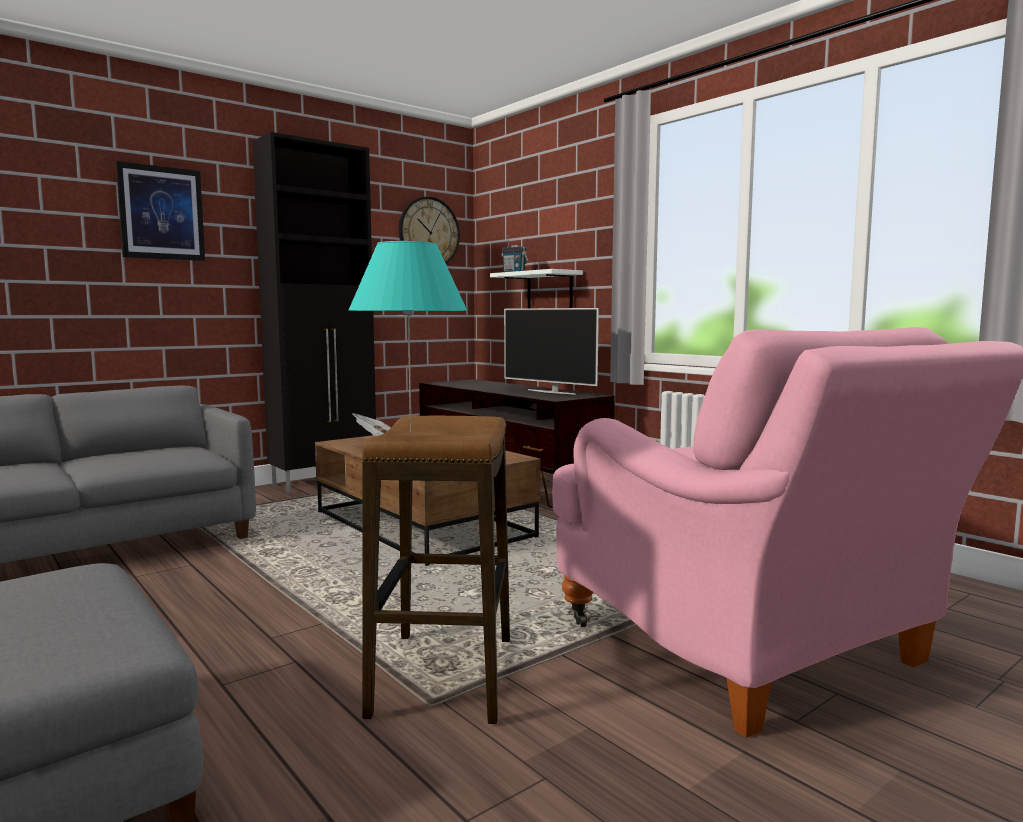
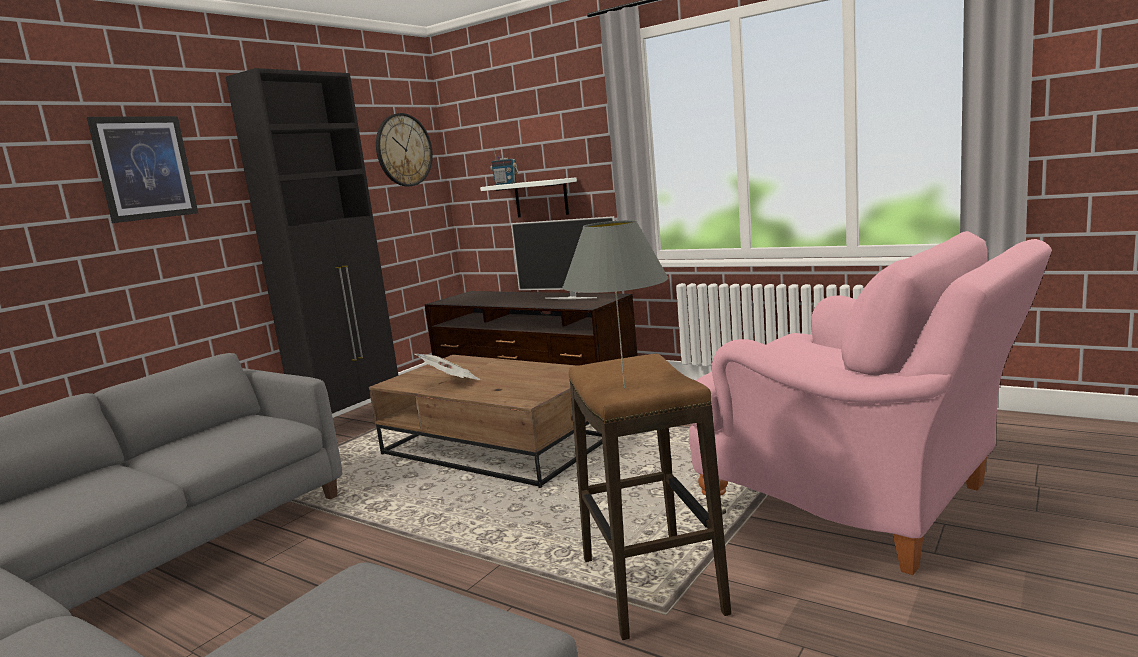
camera: 15 degrees left, 5 degrees up
(411, 432) = (625, 388): turquoise table lamp -> grey table lamp

